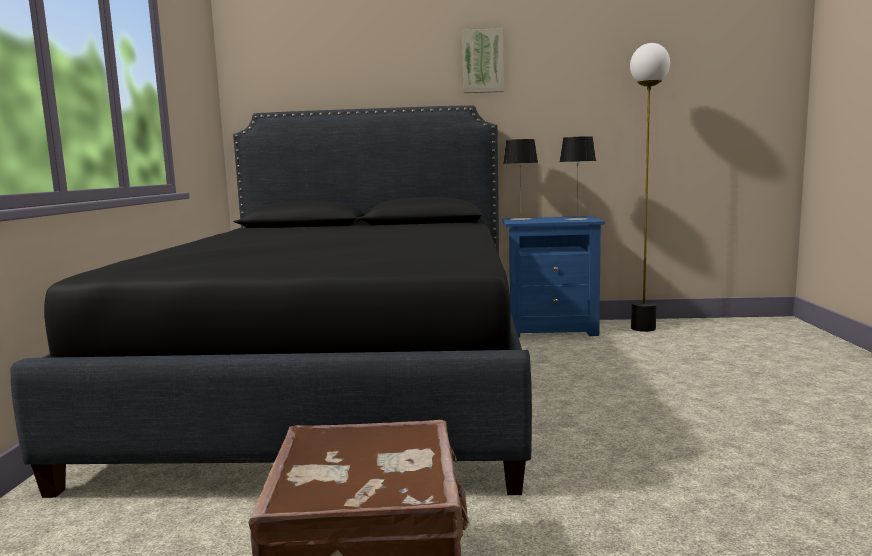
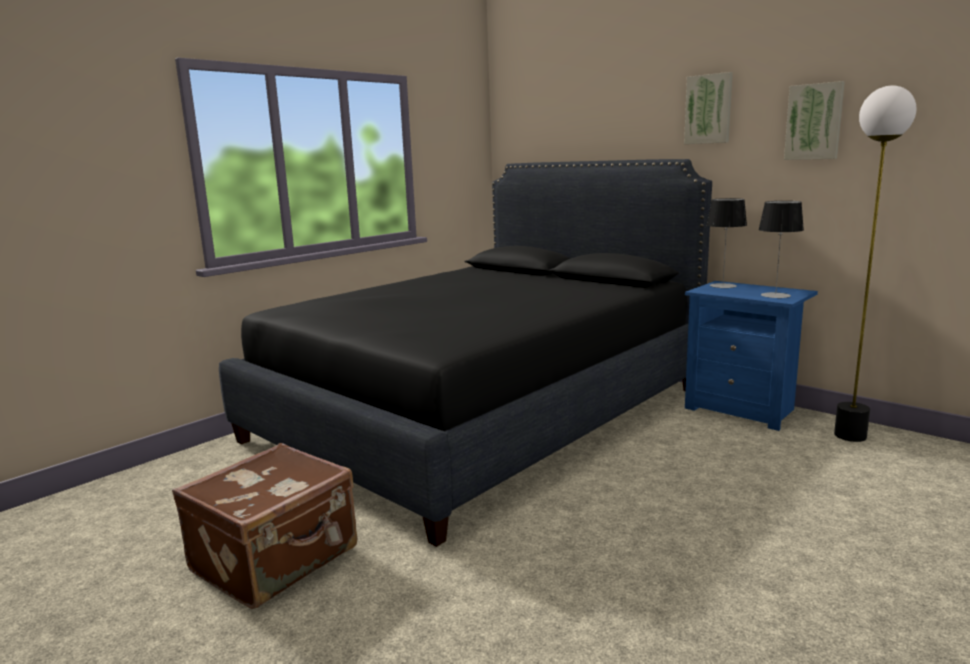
camera: 40 degrees right, 5 degrees up
(575, 75) = (814, 122): none -> picture

